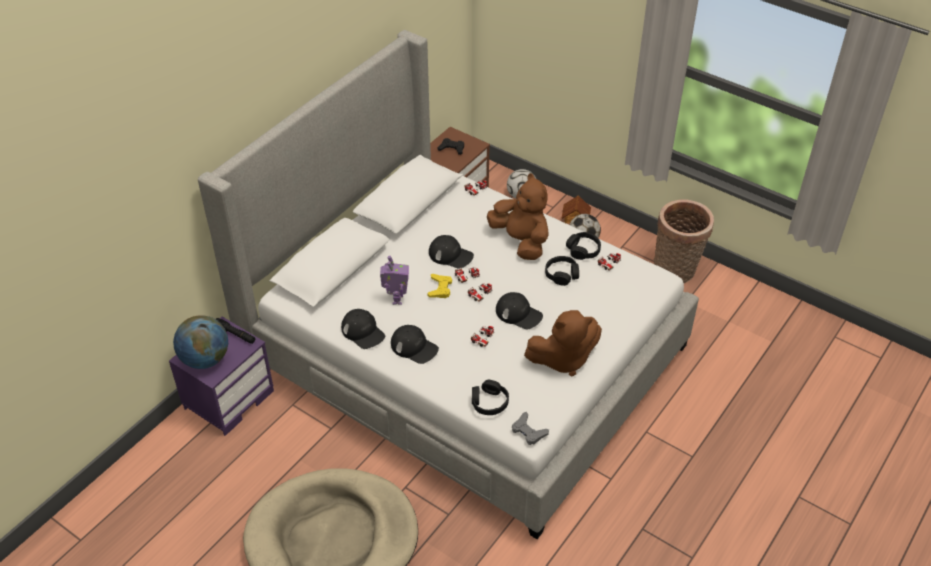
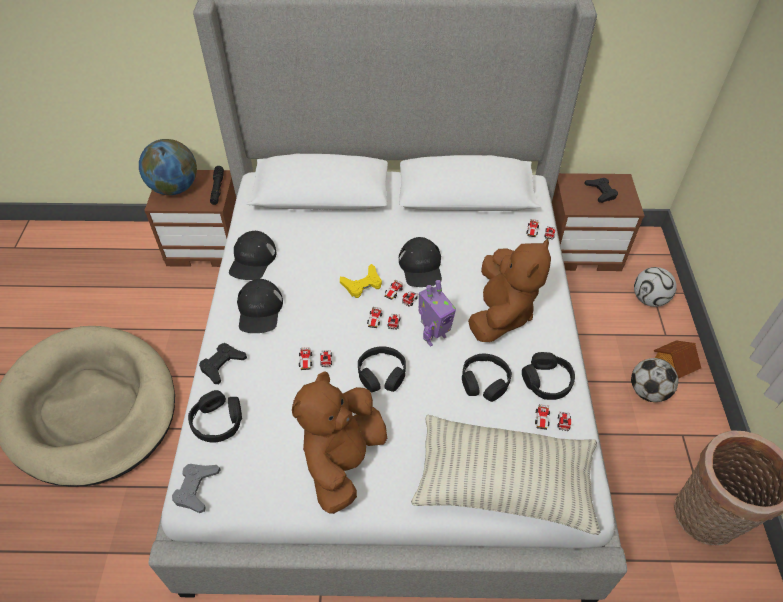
camera: 55 degrees right, 5 degrees up
(229, 398) = (208, 245): purple nightstand -> brown nightstand
(396, 299) = (319, 259): toy robot -> toy robot (433, 336)
(444, 384) = (222, 365): none -> black game controller
(519, 314) = (382, 374): black cap -> black headphones
(563, 359) = (343, 460): brown plush toy -> brown plush toy turned 75 degrees clockwise
(629, 302) = (504, 483): none -> pillow

